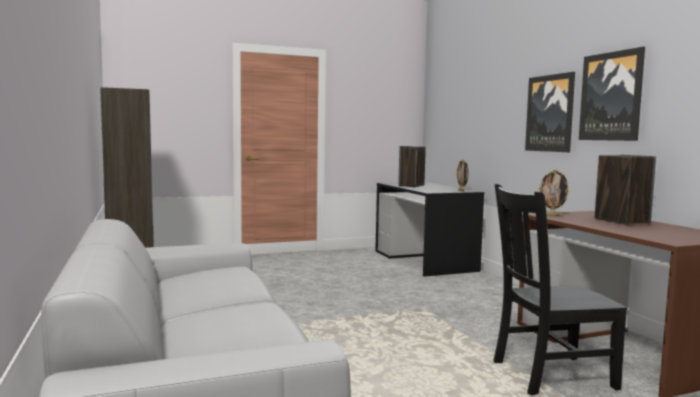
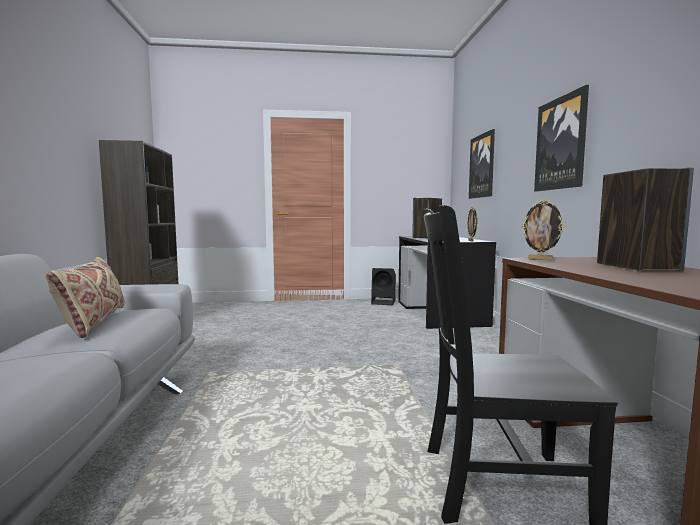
camera: 15 degrees right, 0 degrees up
(212, 280) = (94, 322): none -> beige pillow
(361, 252) = (384, 302): none -> black speaker
(611, 96) = (634, 104): picture -> picture (482, 166)

